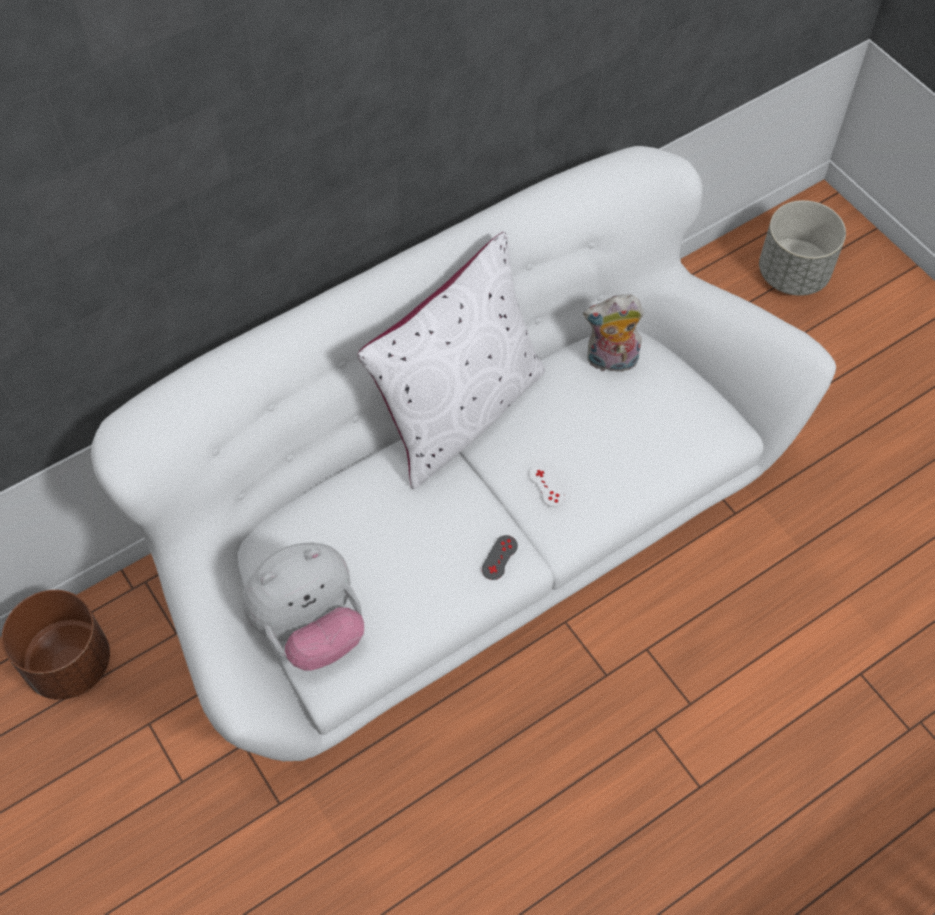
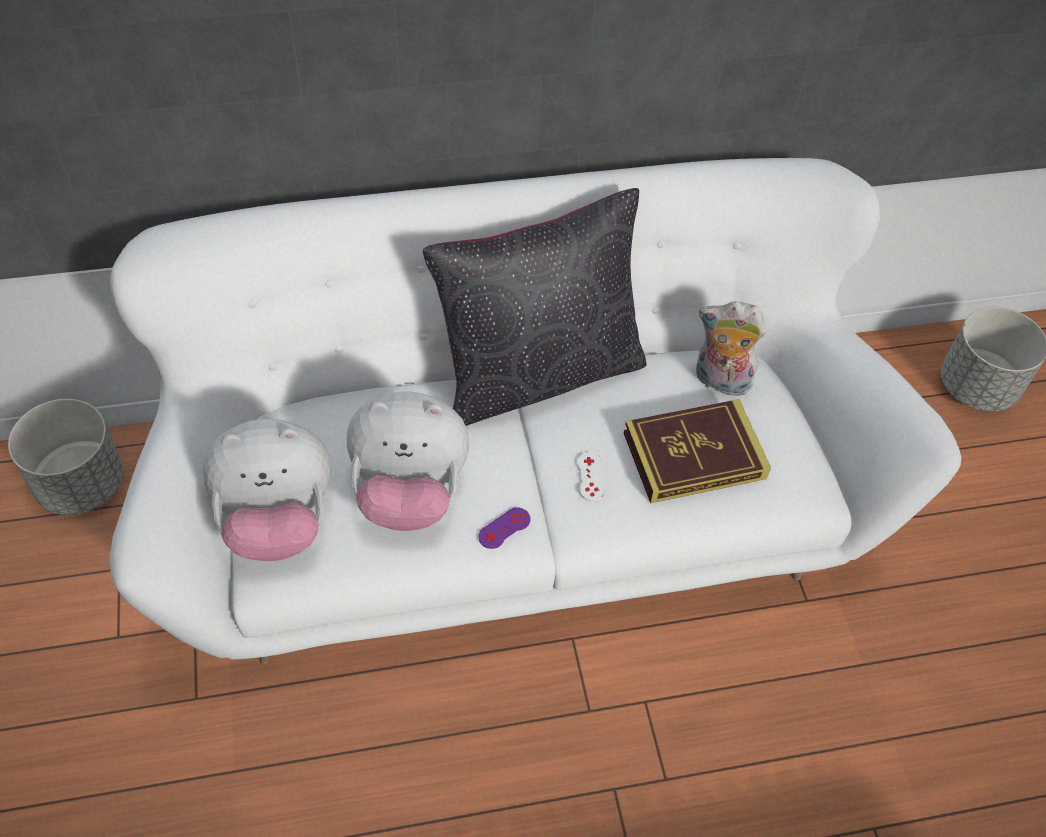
camera: 20 degrees right, 5 degrees down
(69, 663) = (81, 483): brown planter -> grey planter
(407, 560) = (409, 493): none -> plush toy
(458, 412) = (537, 373): white pillow -> black pillow
(499, 557) = (504, 528): grey game controller -> purple game controller
(620, 435) = (694, 455): none -> book

